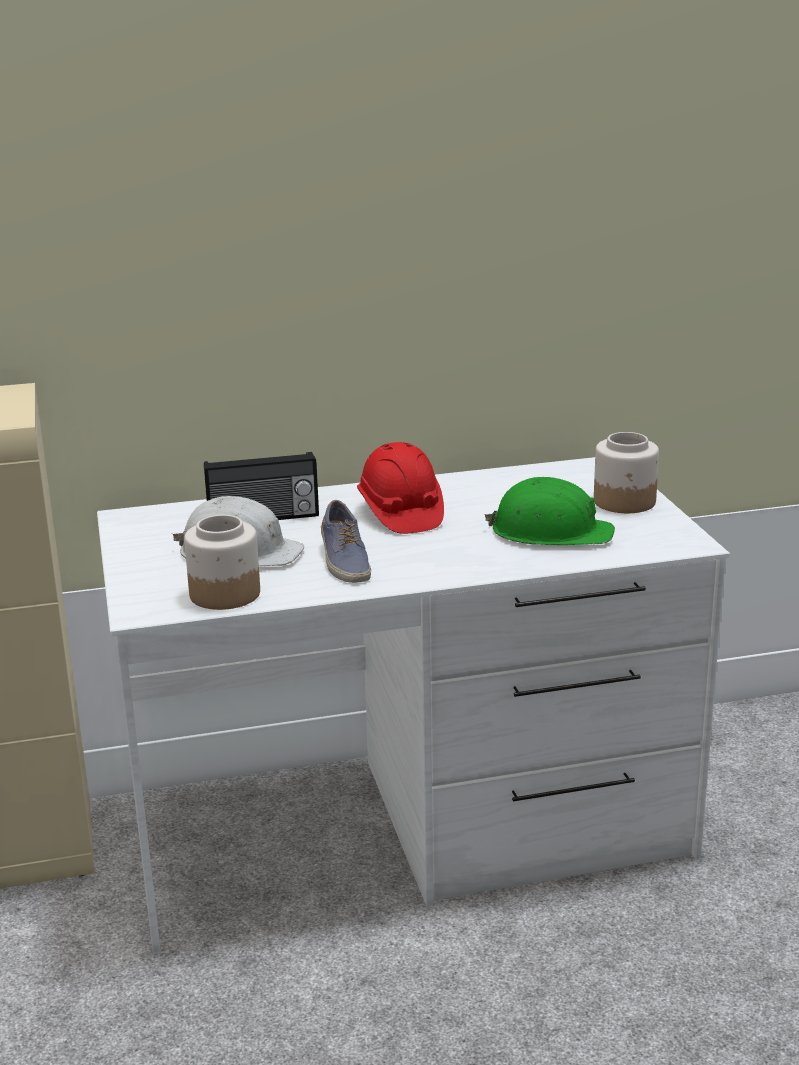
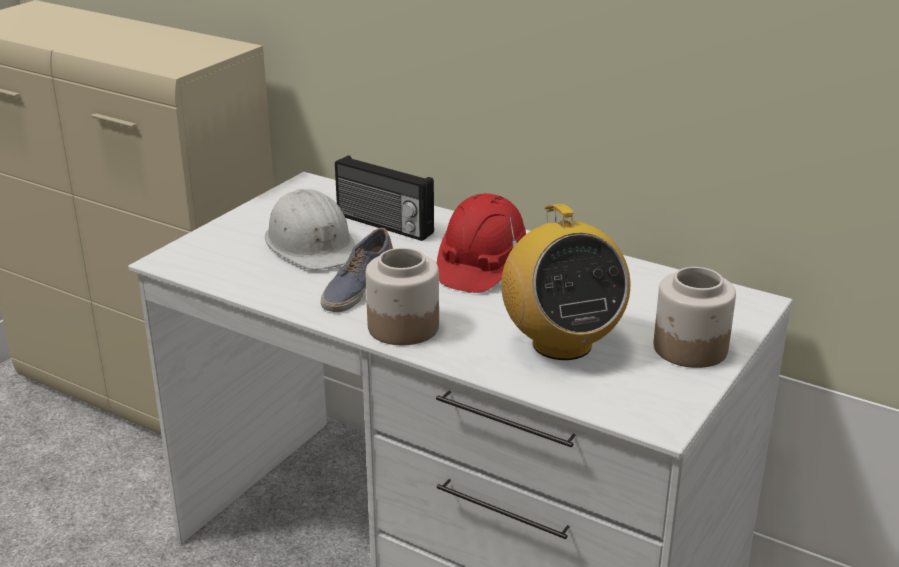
camera: 45 degrees right, 5 degrees up
(224, 594) = (234, 273): jar -> jar (402, 327)
(550, 532) = (561, 343): green hard hat -> radio

